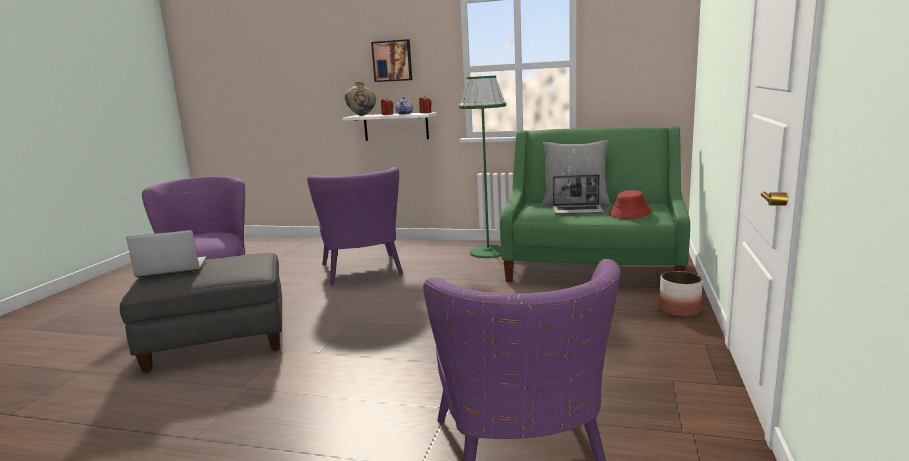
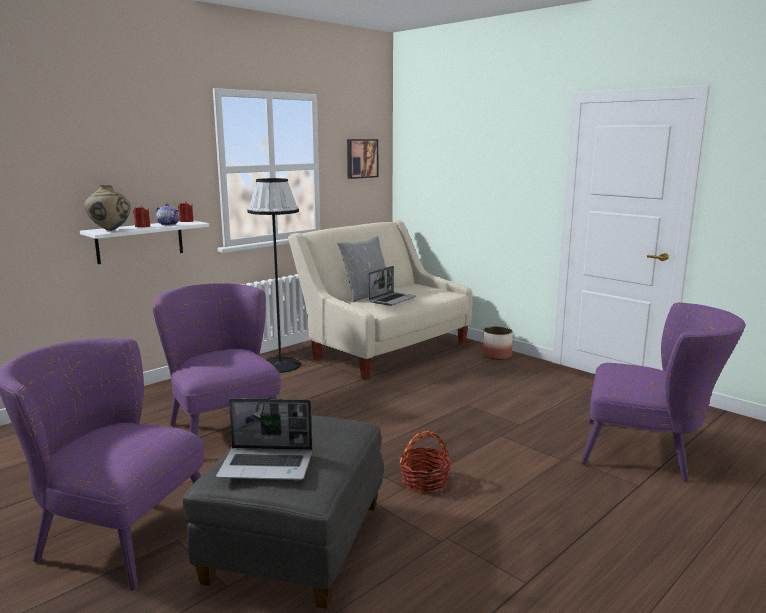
camera: 60 degrees left, 0 degrees up
(171, 269) = (268, 465): laptop -> laptop turned 105 degrees counterclockwise
(334, 356) = (424, 481): none -> basket
(363, 273) = (223, 425): purple armchair -> purple armchair turned 135 degrees counterclockwise
(392, 61) = (134, 157): picture -> picture (361, 158)
(488, 252) = (280, 365): green floor lamp -> black floor lamp
(592, 267) = (384, 349): green sofa -> beige sofa
(630, 213) = (426, 293): red hat -> none

